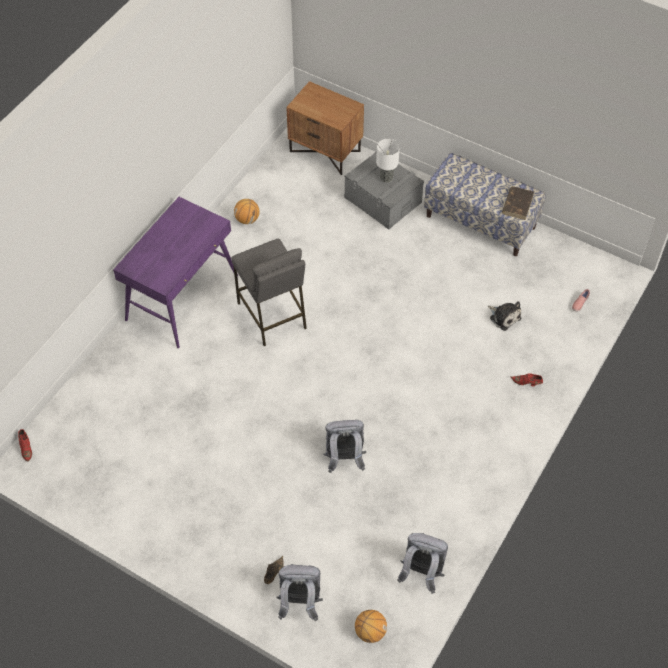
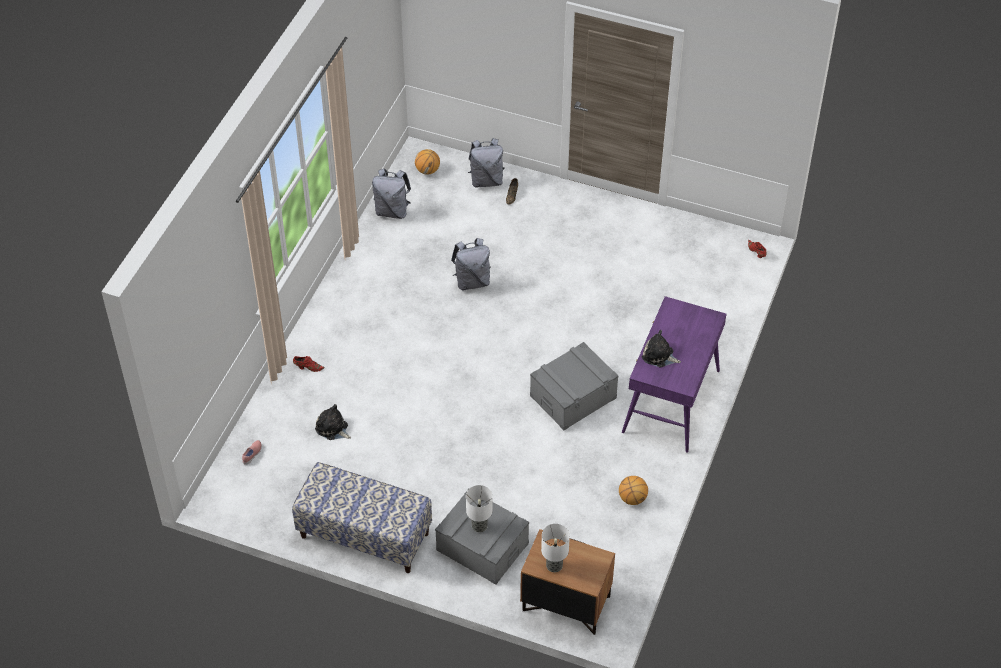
camera: 170 degrees right, 5 degrees down
(194, 236) = (659, 356): none -> plush toy
(272, 316) = (573, 396): grey stool -> grey storage box
(336, 104) = (554, 565): none -> table lamp
(517, 204) = (324, 486): brown book -> none

